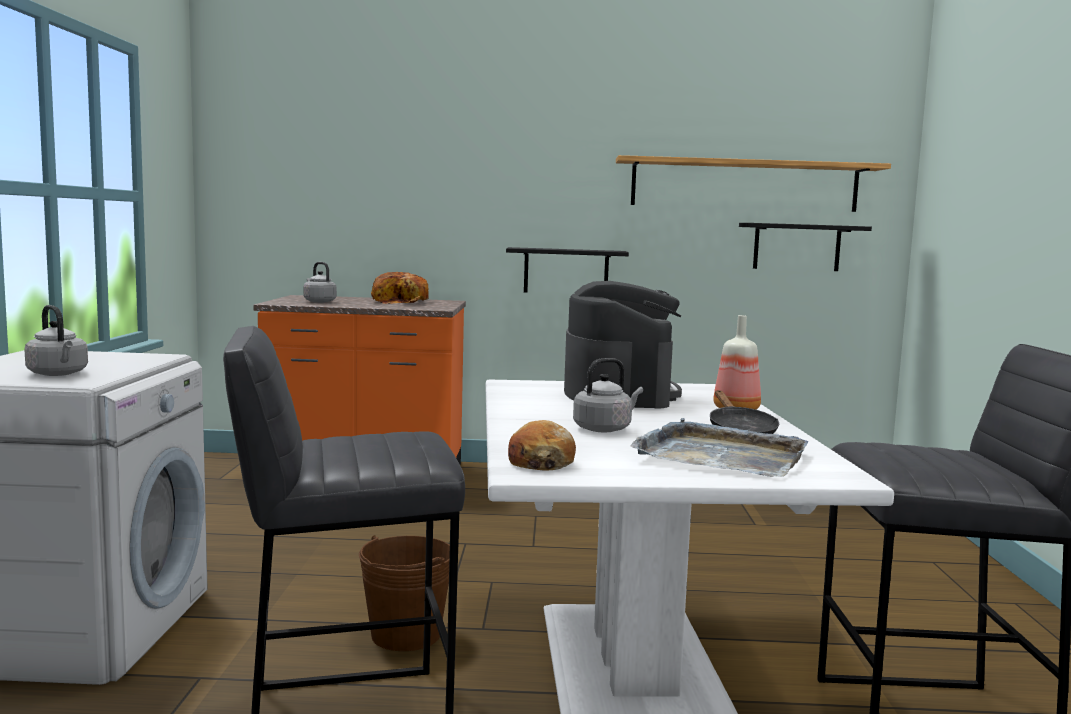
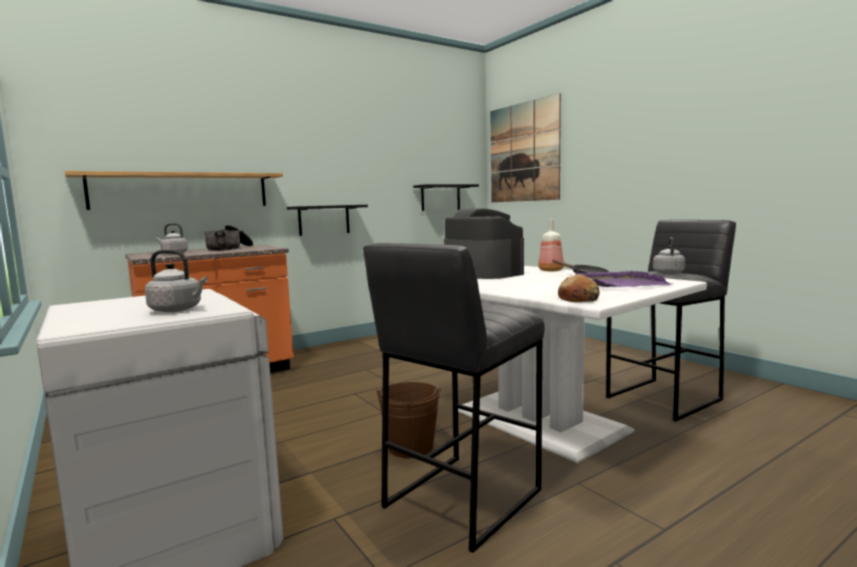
camera: 35 degrees left, 0 degrees up
(401, 301) = (229, 248): bread -> cooking pot
(605, 429) = (540, 284): grey kettle -> grey kettle (668, 273)
(720, 456) = (620, 284): grey tray -> purple tray
(744, 185) = (413, 164): shelf -> shelf (182, 190)
(962, 168) = (523, 152): none -> picture

